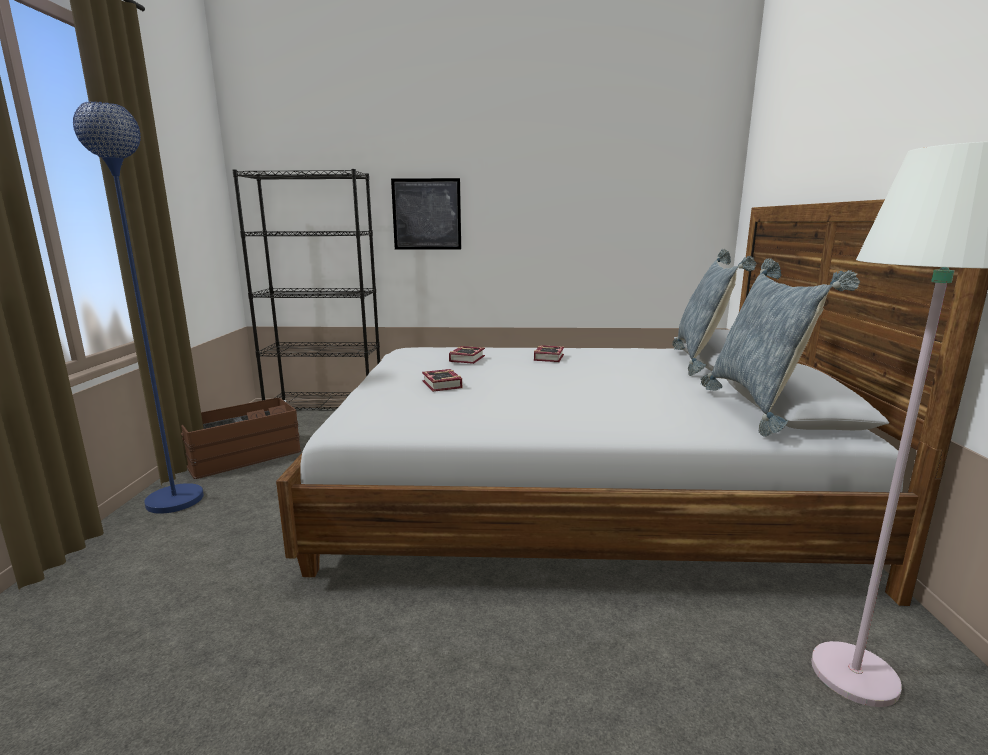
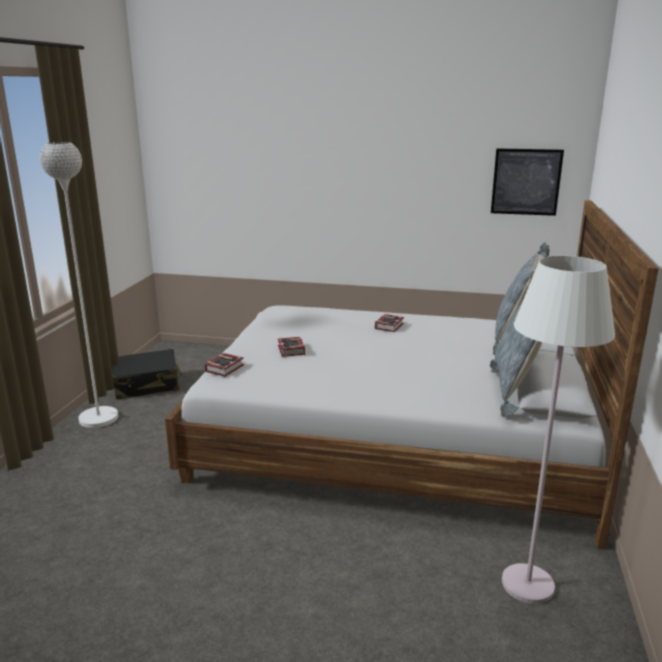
camera: 10 degrees right, 5 degrees up
(174, 500) = (98, 418): blue floor lamp -> white floor lamp
(243, 455) = (147, 385): brown storage box -> black suitcase
(326, 418) = (215, 355): black bookcase -> none
(426, 214) = (304, 186): picture -> picture (526, 182)
(468, 358) = (321, 324): book -> book (226, 368)

